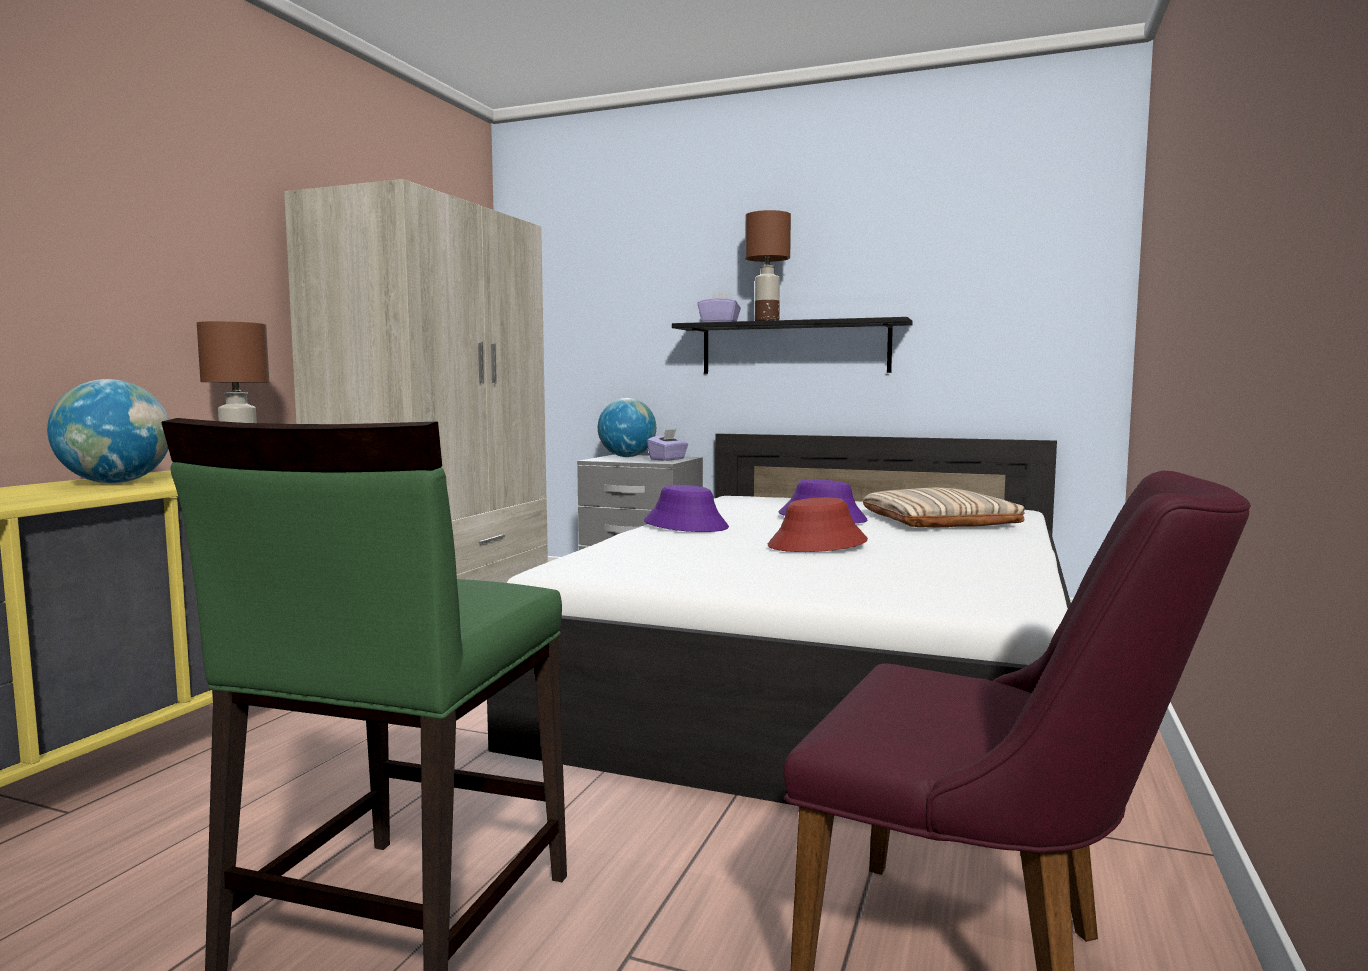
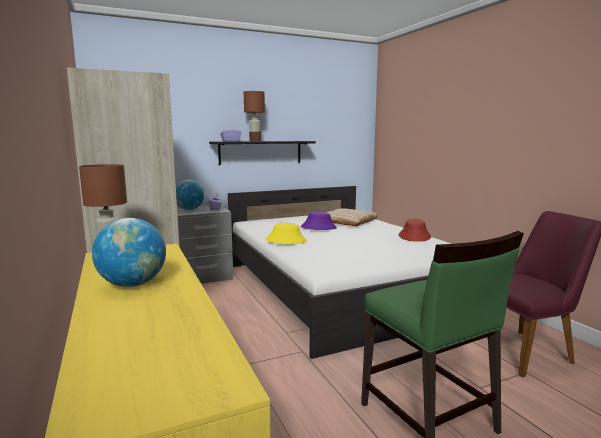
camera: 45 degrees left, 5 degrees up
(686, 525) = (286, 240): purple hat -> yellow hat
(818, 544) = (356, 239): red hat -> red hat (414, 236)

